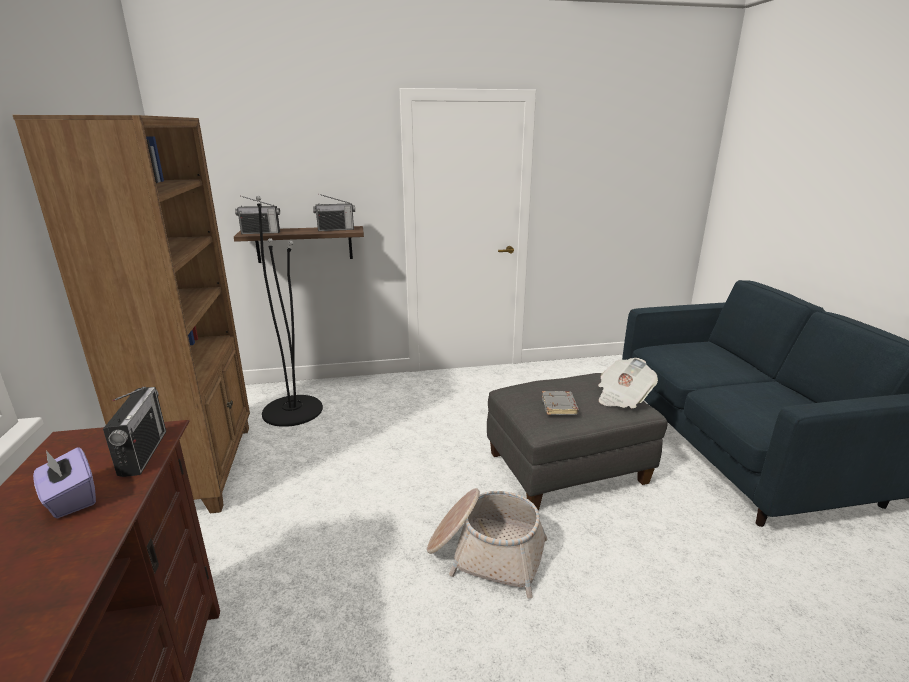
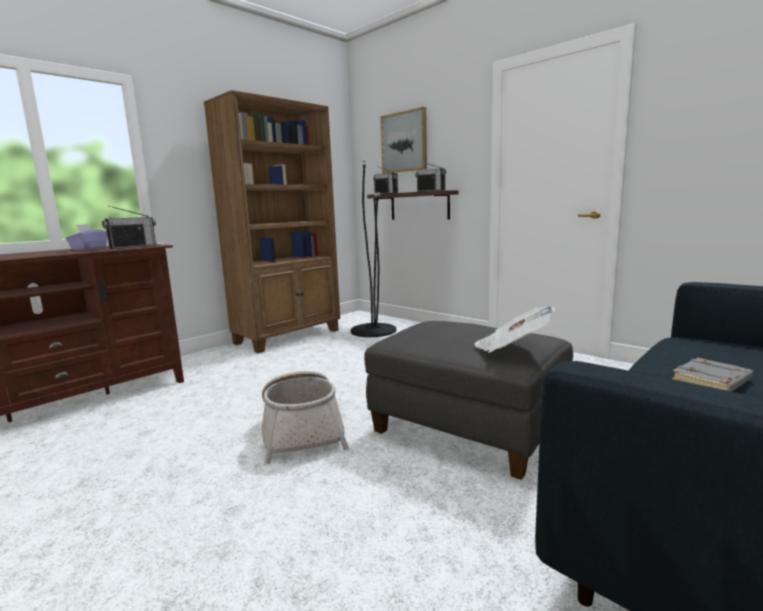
camera: 55 degrees right, 10 degrees down
(270, 161) = (404, 142): none -> picture
(560, 406) = (435, 335): grey book -> grey book (712, 381)

